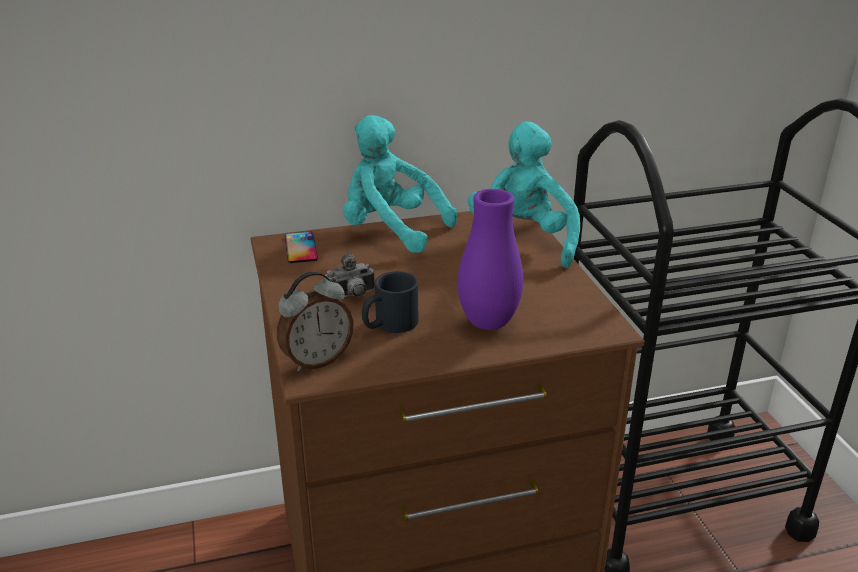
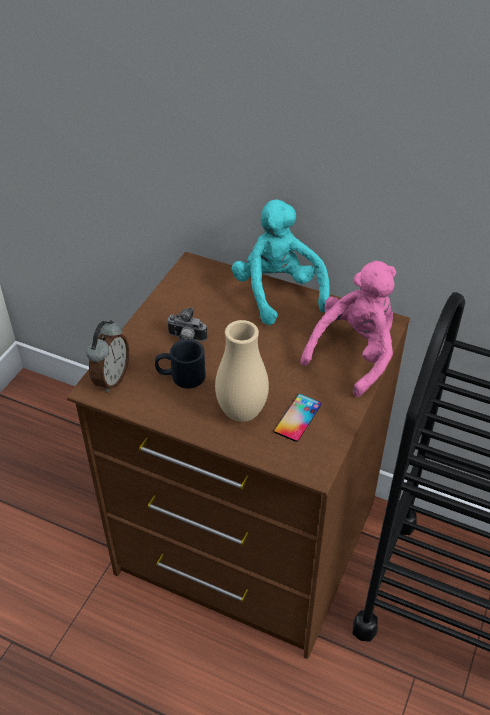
camera: 40 degrees right, 15 degrees up
(300, 248) = (203, 278): phone -> phone (297, 417)
(316, 360) = (111, 378): alarm clock -> alarm clock turned 75 degrees counterclockwise
(488, 323) = (242, 412): purple vase -> beige vase
(521, 243) = (354, 354): turquoise plush toy -> pink plush toy

